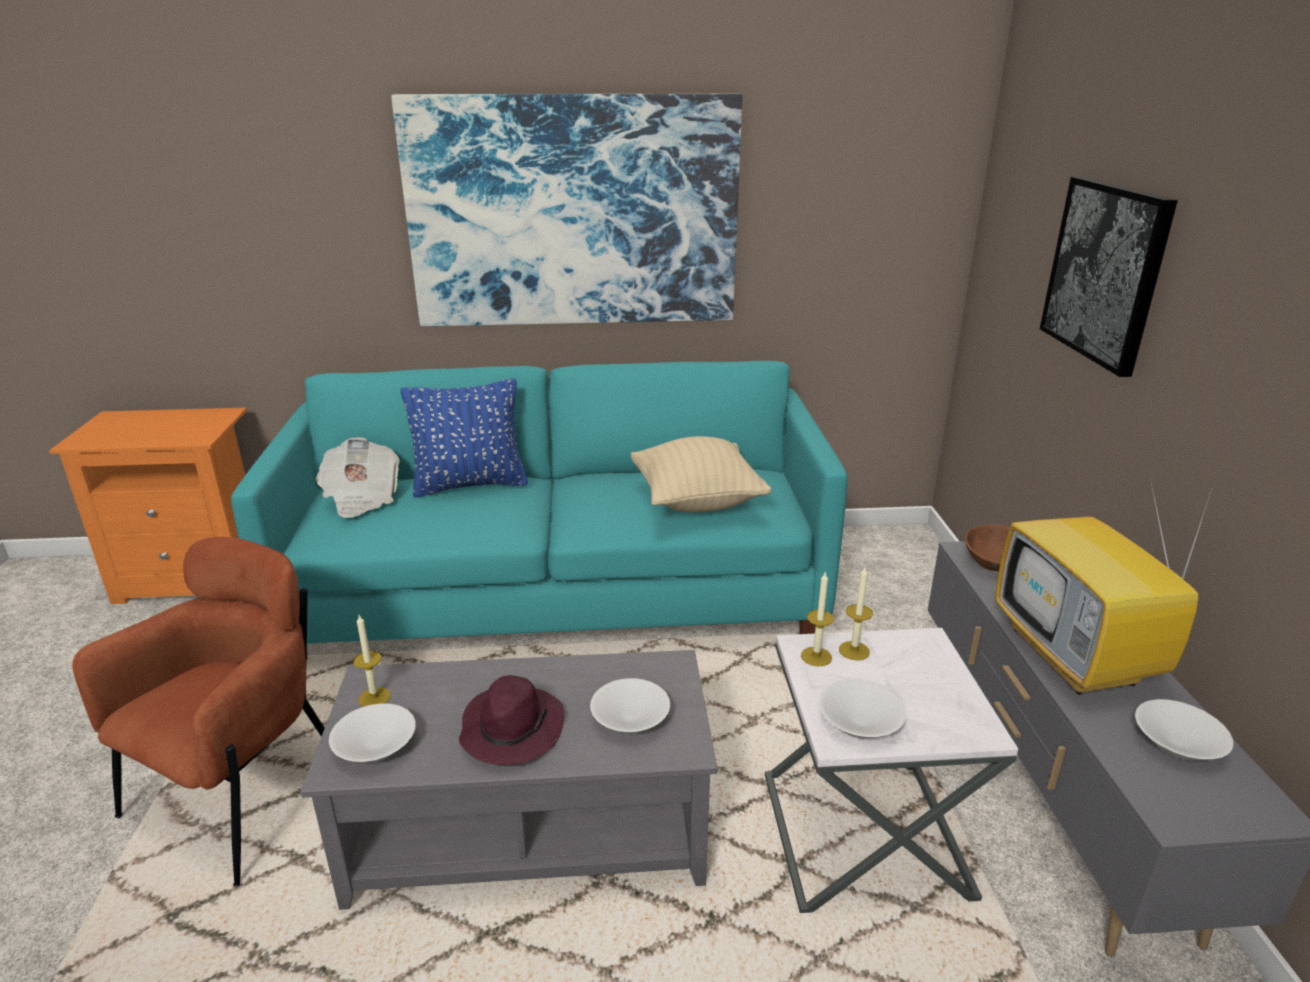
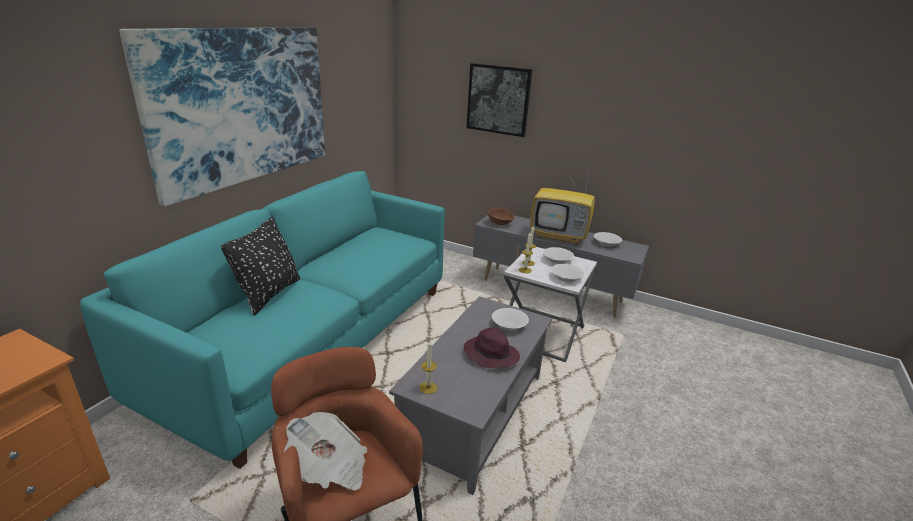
camera: 60 degrees left, 0 degrees up
(361, 497) = (221, 333): newspaper -> newspaper (329, 467)
(375, 746) = (468, 396): white bowl -> white bowl (557, 260)
(470, 485) = (269, 294): blue pillow -> black pillow
(697, 501) = (384, 248): beige pillow -> none

